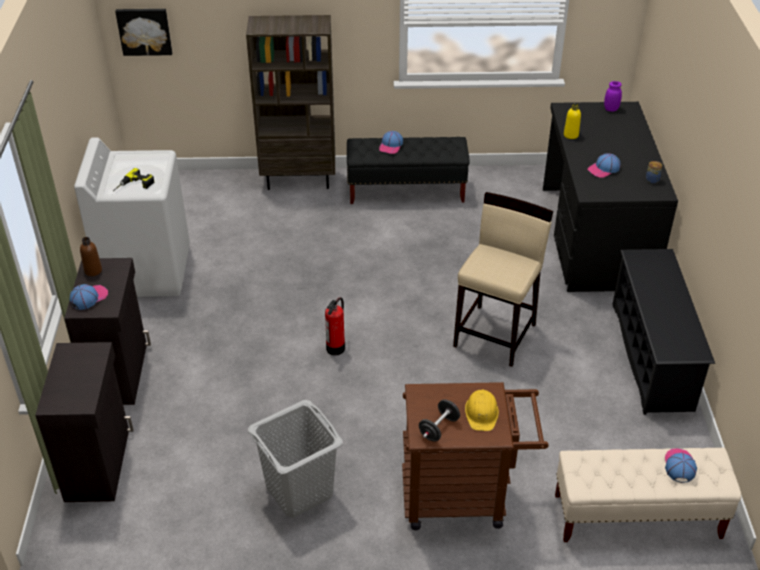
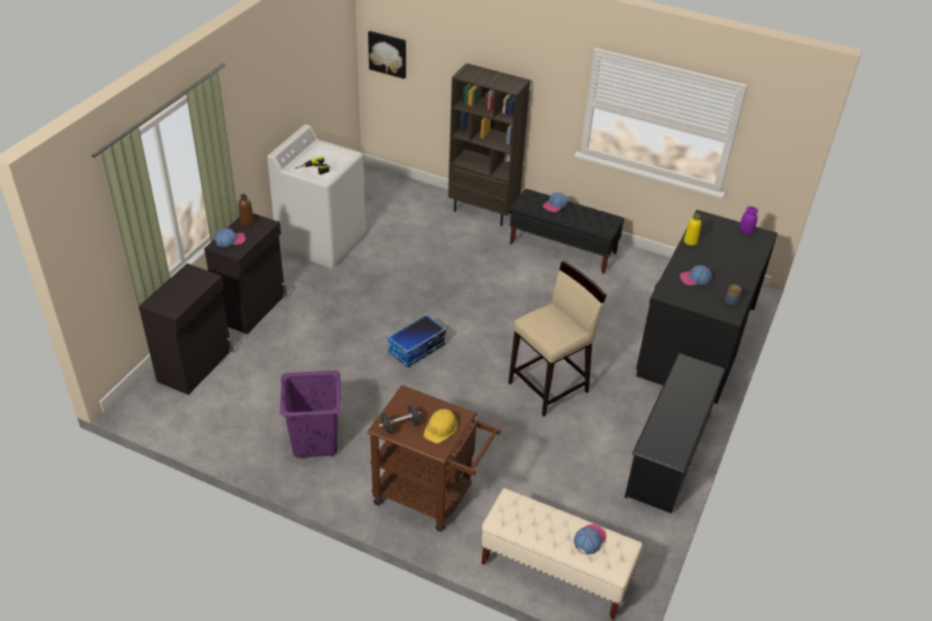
camera: 25 degrees right, 0 degrees up
(298, 490) = (315, 440): grey laundry basket -> purple laundry basket
(336, 348) = (417, 349): fire extinguisher -> storage box

